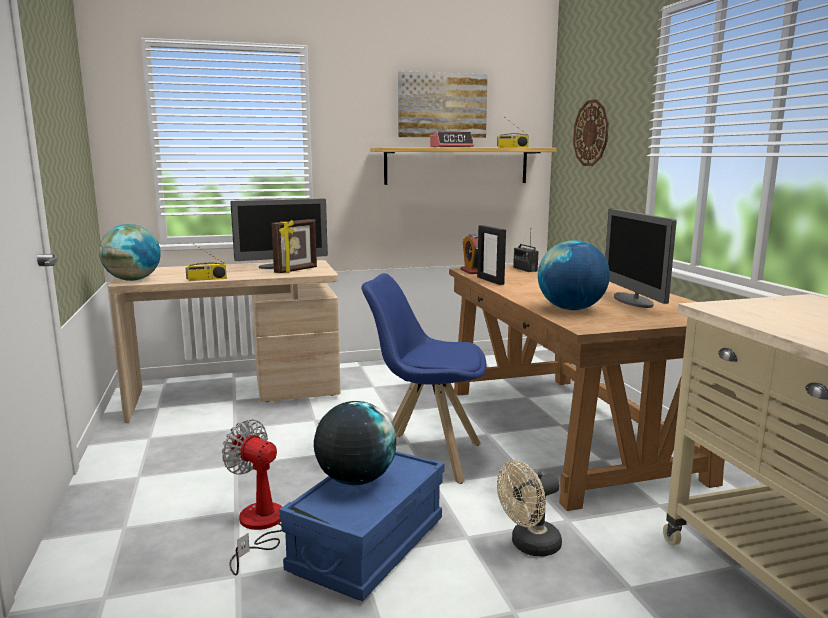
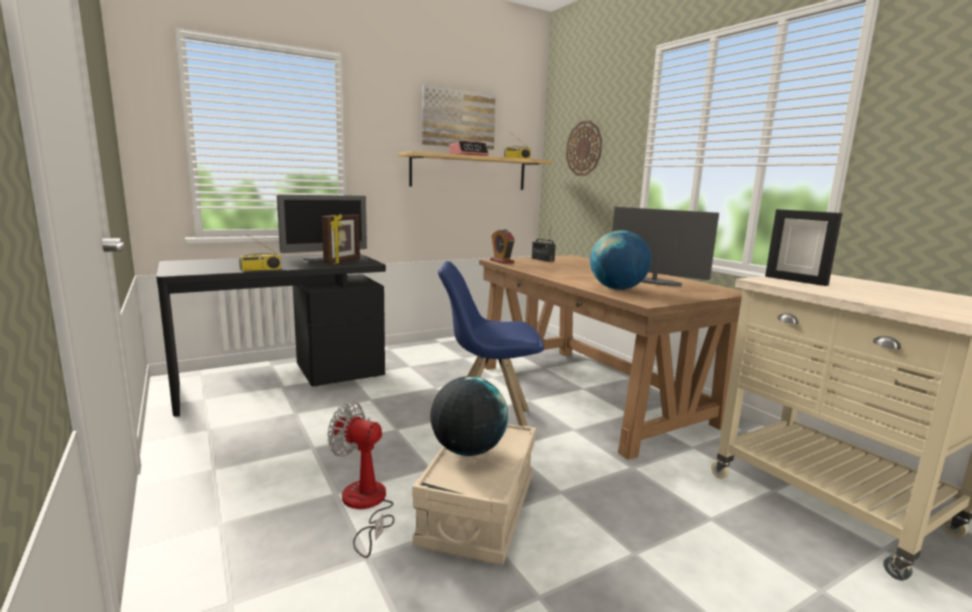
camera: 15 degrees left, 0 degrees up
(133, 280) = (181, 271): globe -> none
(236, 394) = (282, 381): beige desk -> black desk
(368, 545) = (479, 510): blue storage box -> beige storage box
(491, 280) = (526, 268): picture frame -> picture frame (796, 280)
(529, 546) = (615, 493): beige fan -> none
(633, 301) = (655, 282): monitor -> monitor turned 150 degrees clockwise

